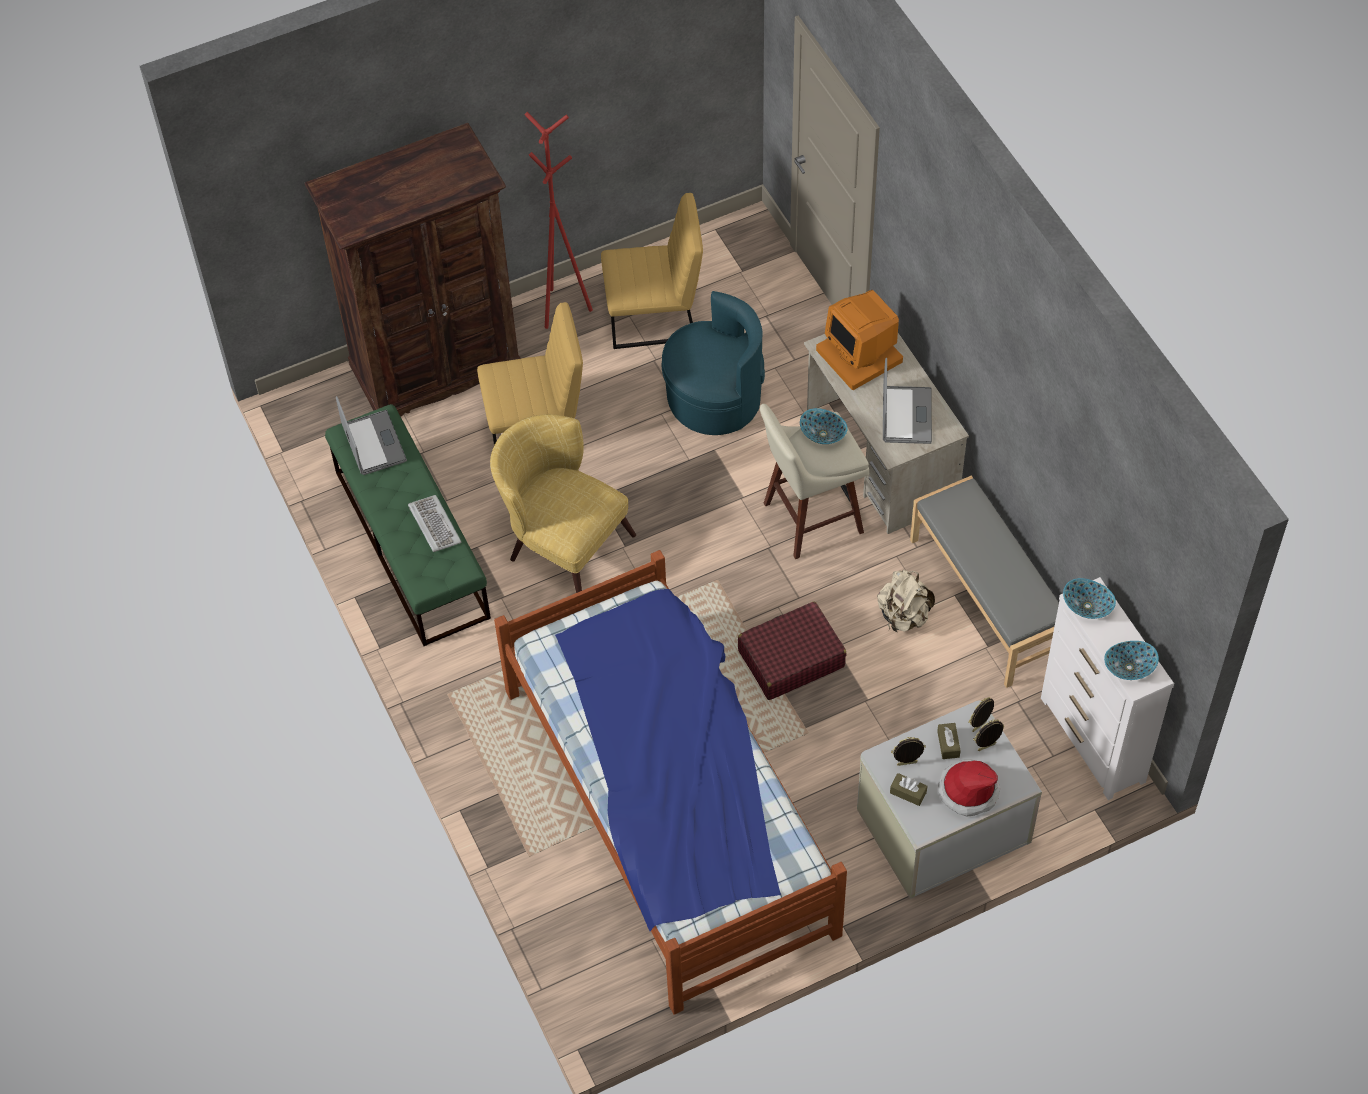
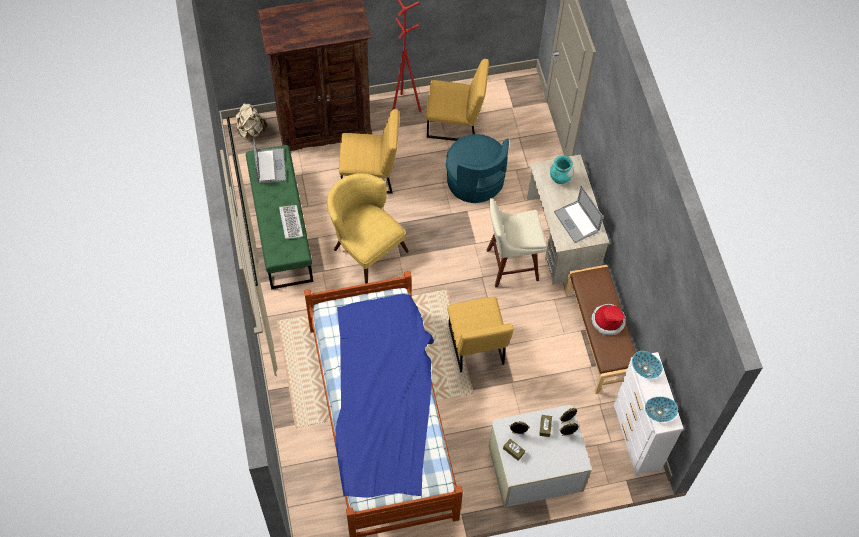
camera: 10 degrees right, 5 degrees up
(713, 400) = (475, 181): turquoise armchair -> turquoise armchair turned 60 degrees clockwise
(790, 659) = (476, 346): red suitcase -> yellow chair
(823, 434) = (524, 222): bowl -> none
(861, 355) = (560, 178): monitor -> turquoise vase
(903, 616) = (548, 336): beige backpack -> beige backpack (251, 130)
(906, 415) = (576, 221): laptop -> laptop turned 135 degrees clockwise
(968, 790) = (549, 458): hat -> hat (608, 321)
(986, 599) = (598, 338): grey bench -> brown bench

